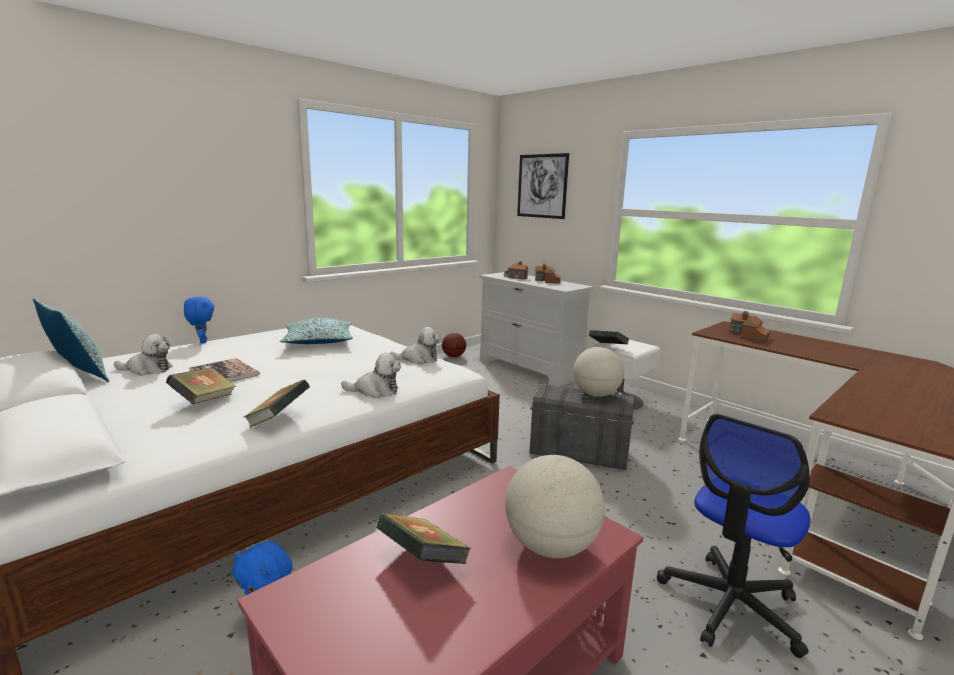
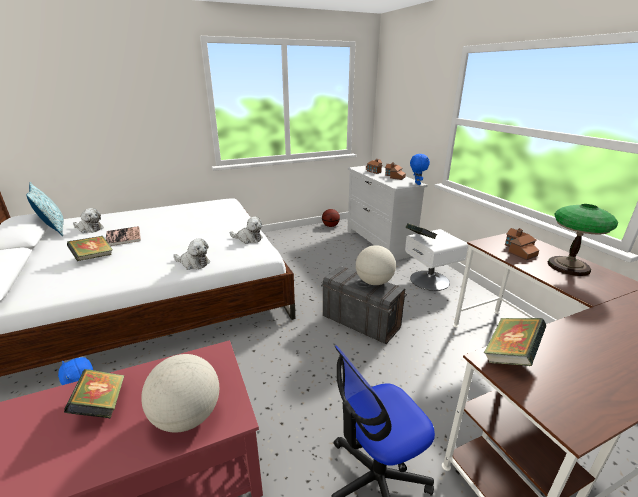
camera: 20 degrees right, 10 degrees up
(202, 341) = (138, 209): blue plush toy -> blue plush toy (416, 183)
(279, 419) = (117, 278): book -> book (510, 355)
(318, 342) = (202, 216): pillow -> none
(542, 186) = (404, 94): picture -> none
(803, 343) = (568, 266): none -> table lamp

